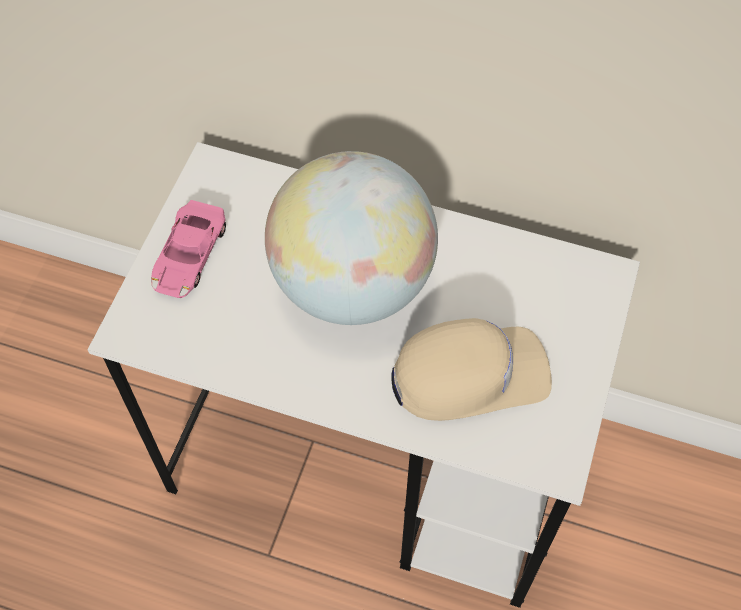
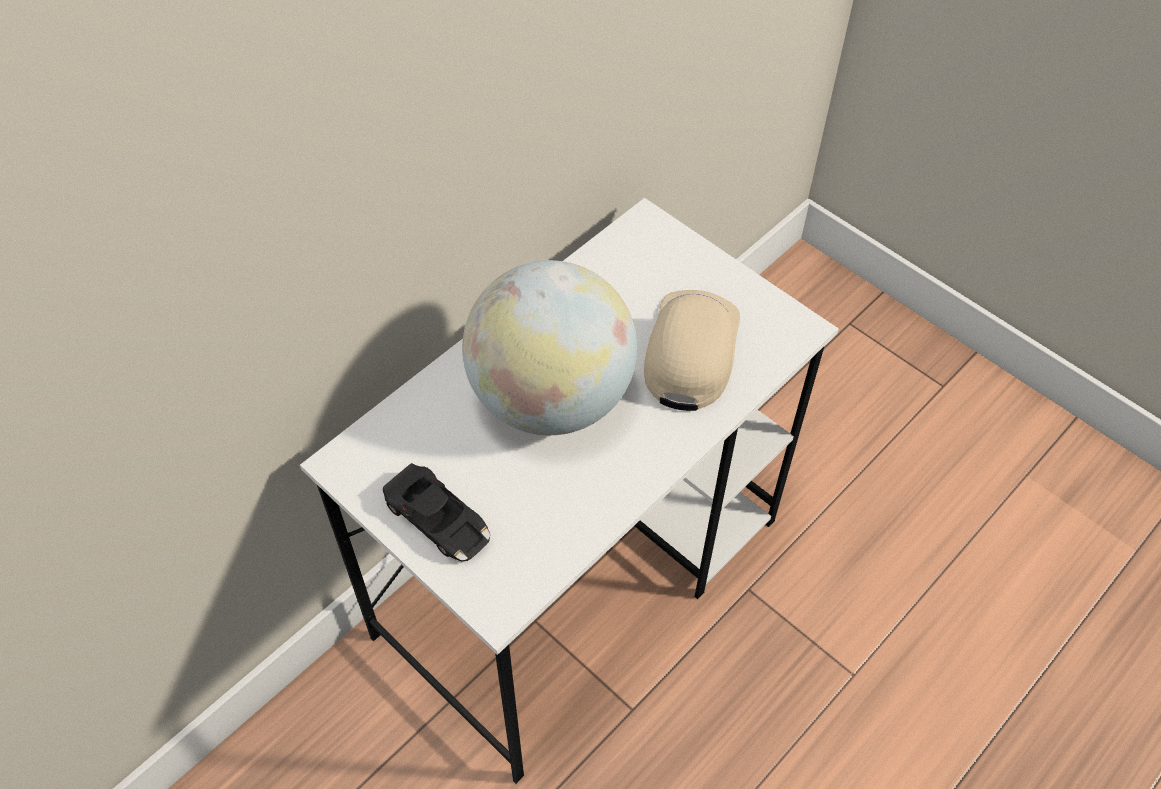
camera: 65 degrees left, 5 degrees down
(189, 256) = (439, 520): pink toy car -> black toy car

